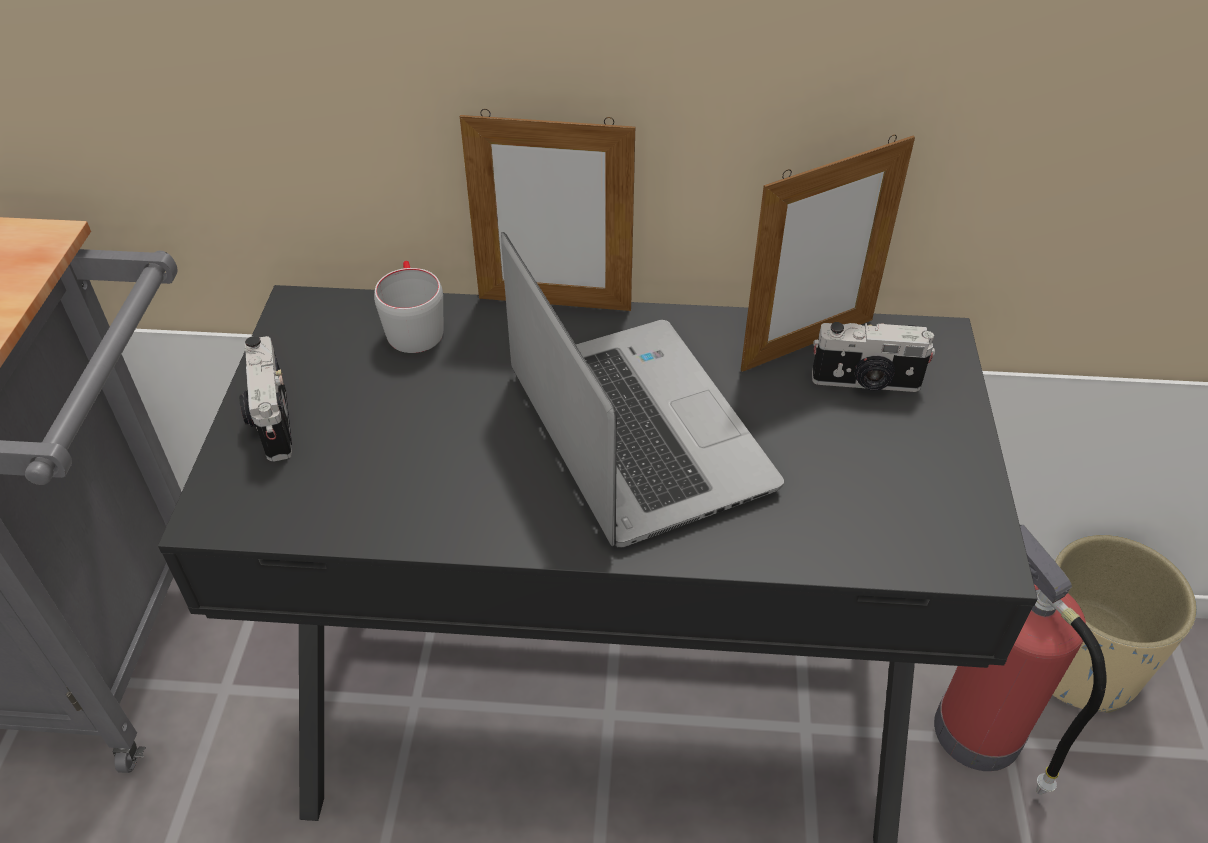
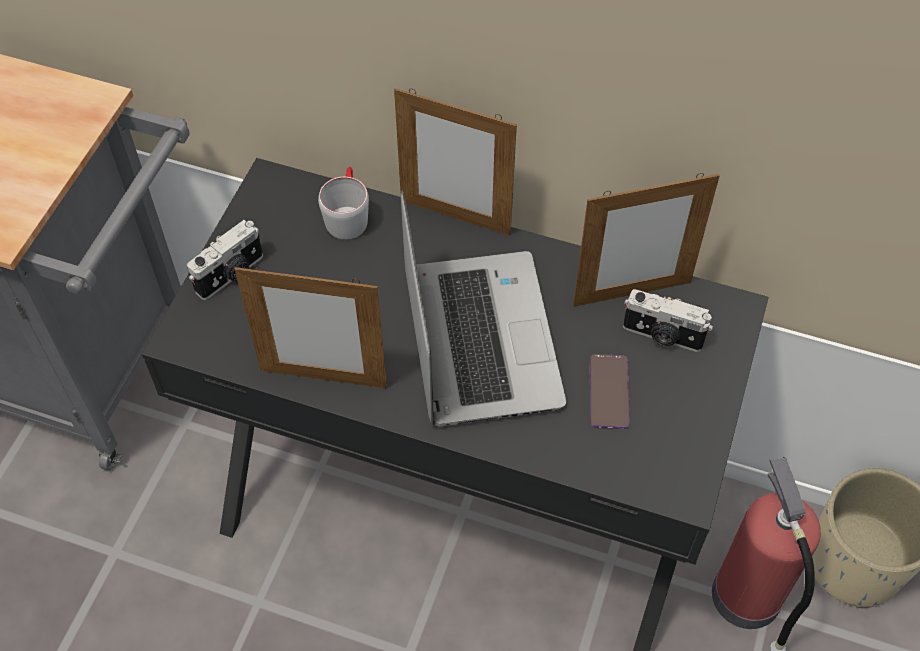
camera: 15 degrees right, 10 degrees up
(271, 421) = (231, 275): camera -> camera turned 135 degrees counterclockwise
(437, 522) = (323, 378): none -> picture frame
(829, 459) = (609, 392): none -> phone

